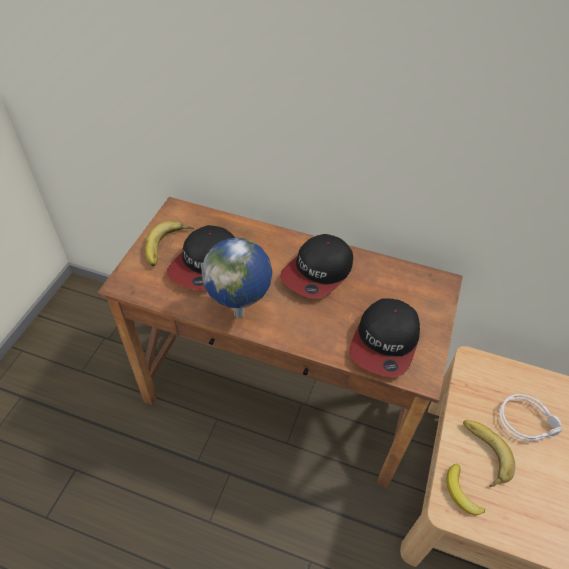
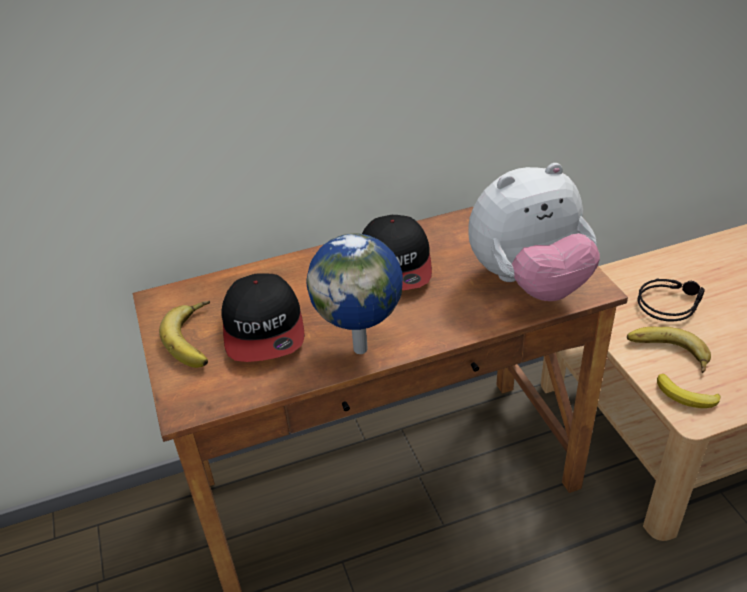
camera: 35 degrees left, 10 degrees down
(385, 342) = (529, 283): cap -> plush toy
(527, 420) = (669, 303): white headphones -> black headphones

